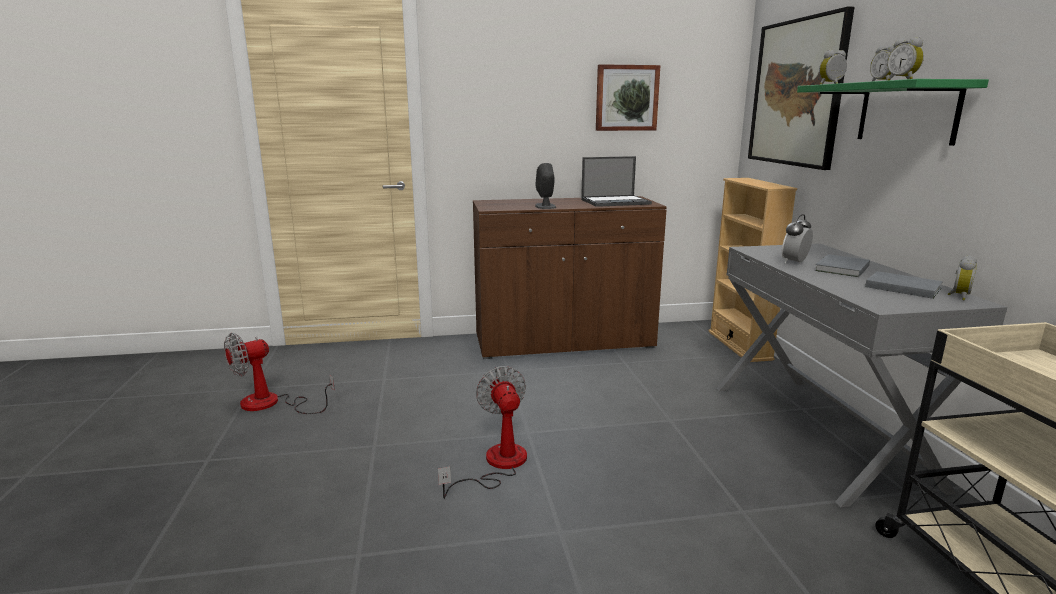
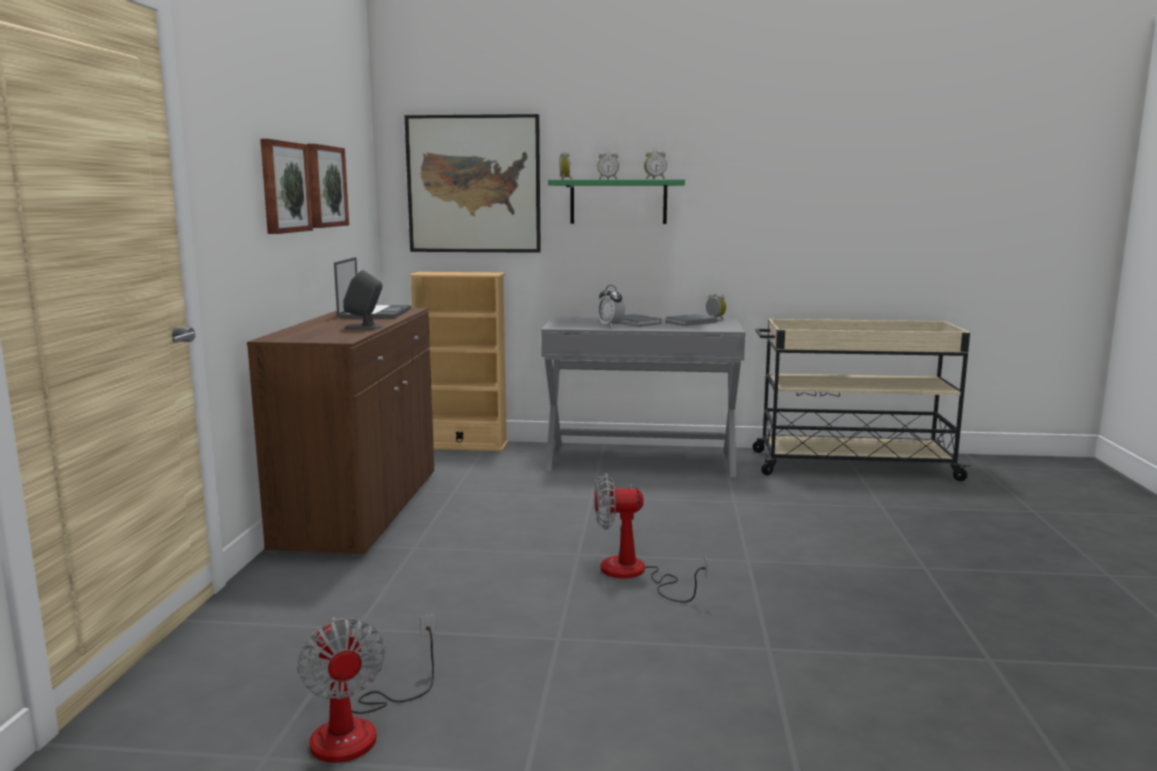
camera: 75 degrees left, 5 degrees down
(552, 99) = (284, 187): none -> picture

